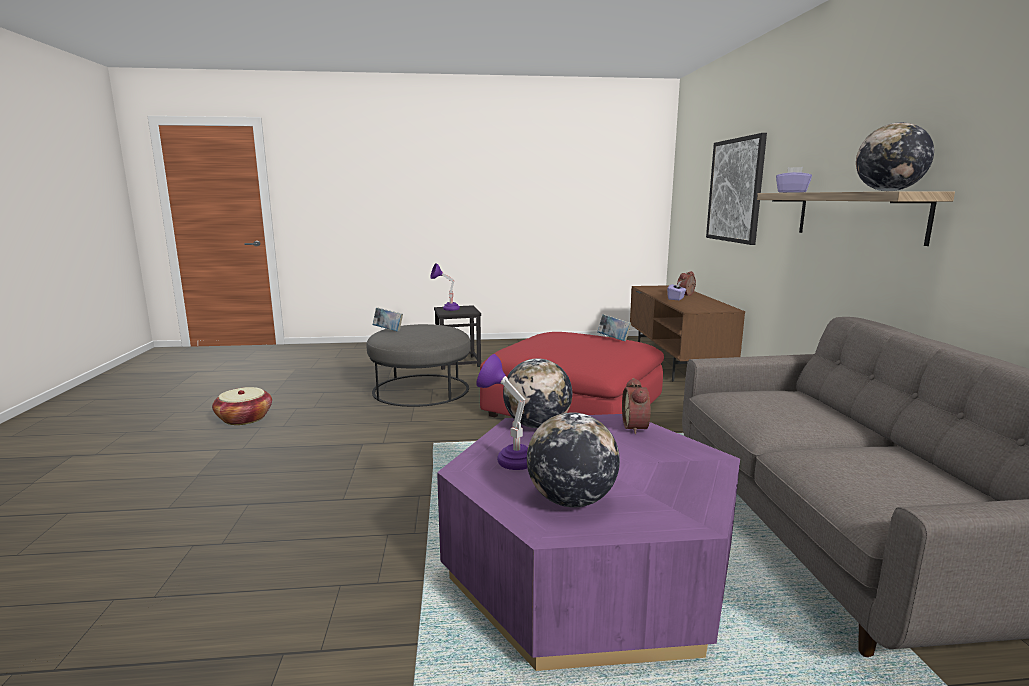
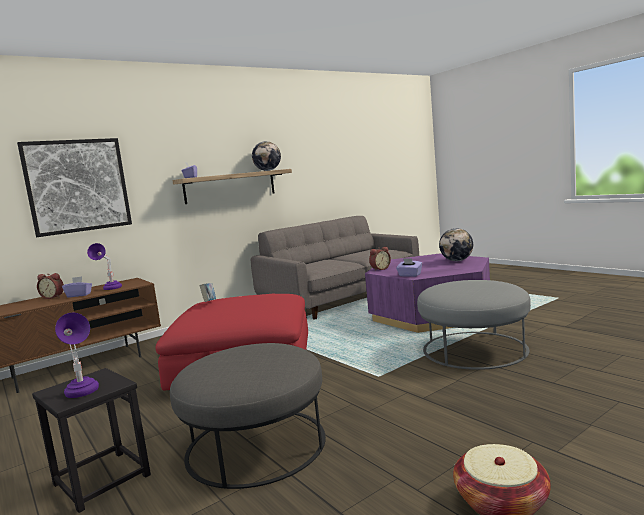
camera: 120 degrees left, 5 degrees down
(387, 515) = (474, 349): none -> grey ottoman
(388, 330) = (262, 374): book -> none
(507, 458) = (449, 269): purple table lamp -> purple table lamp (110, 289)
(537, 425) = (409, 275): globe -> purple tissue box

